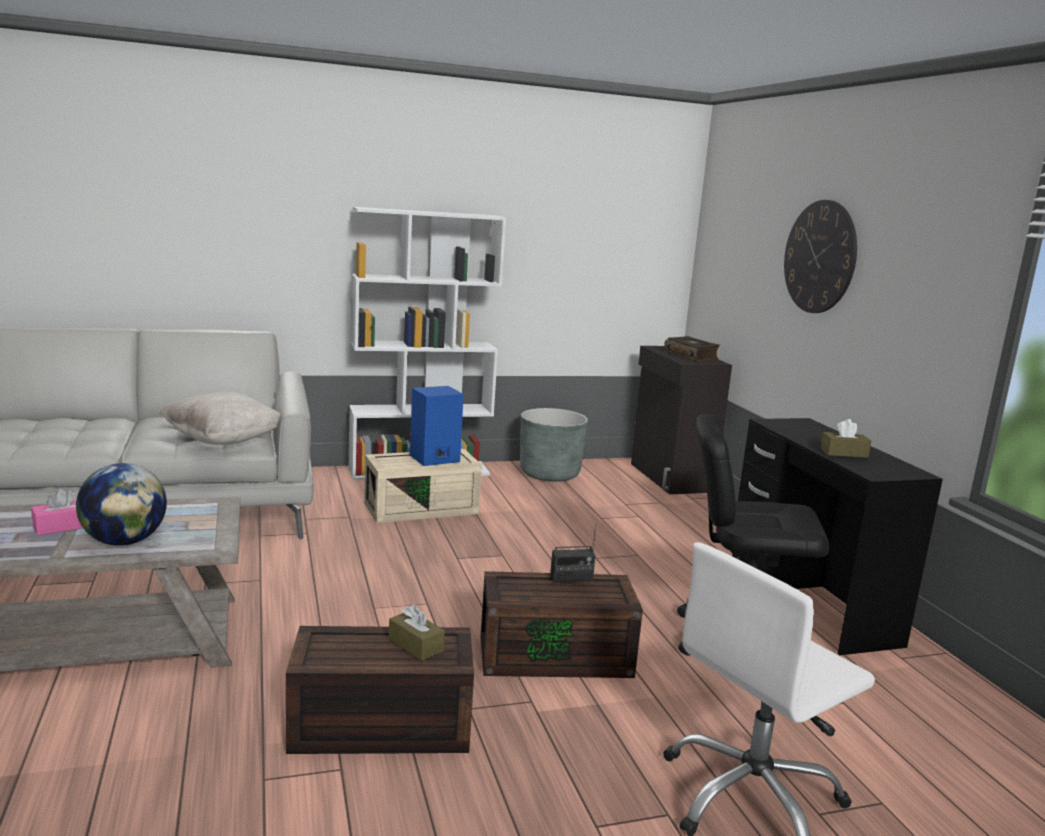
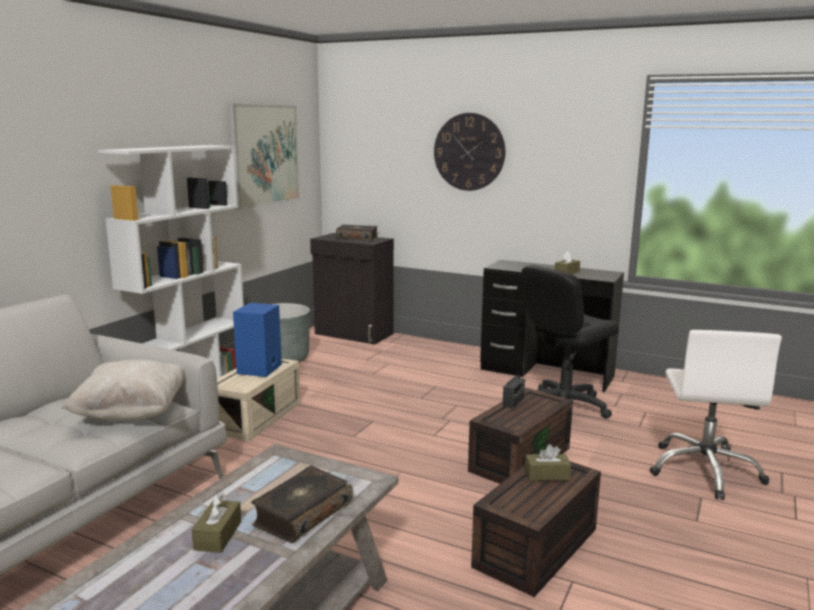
camera: 45 degrees left, 0 degrees up
(62, 526) = (218, 535): pink tissue box -> brown tissue box
(124, 542) = (302, 514): globe -> book
(591, 236) = (264, 155): none -> picture

